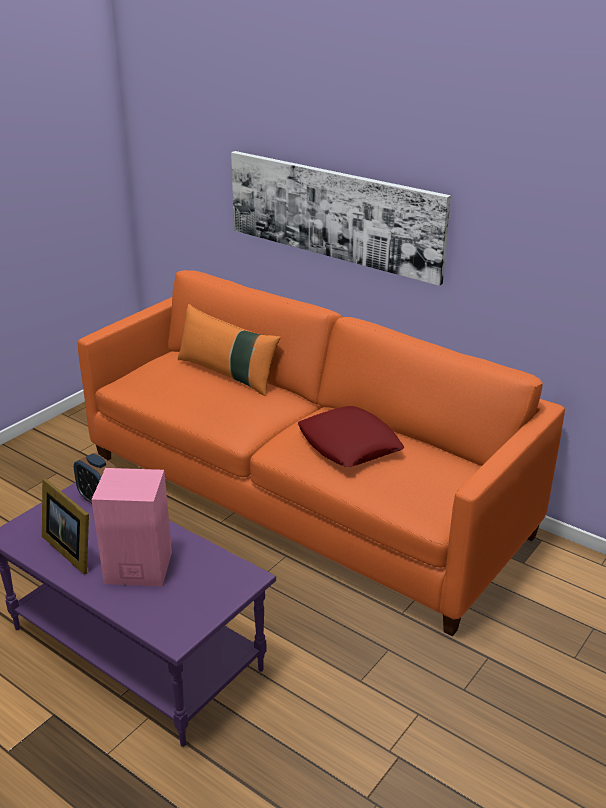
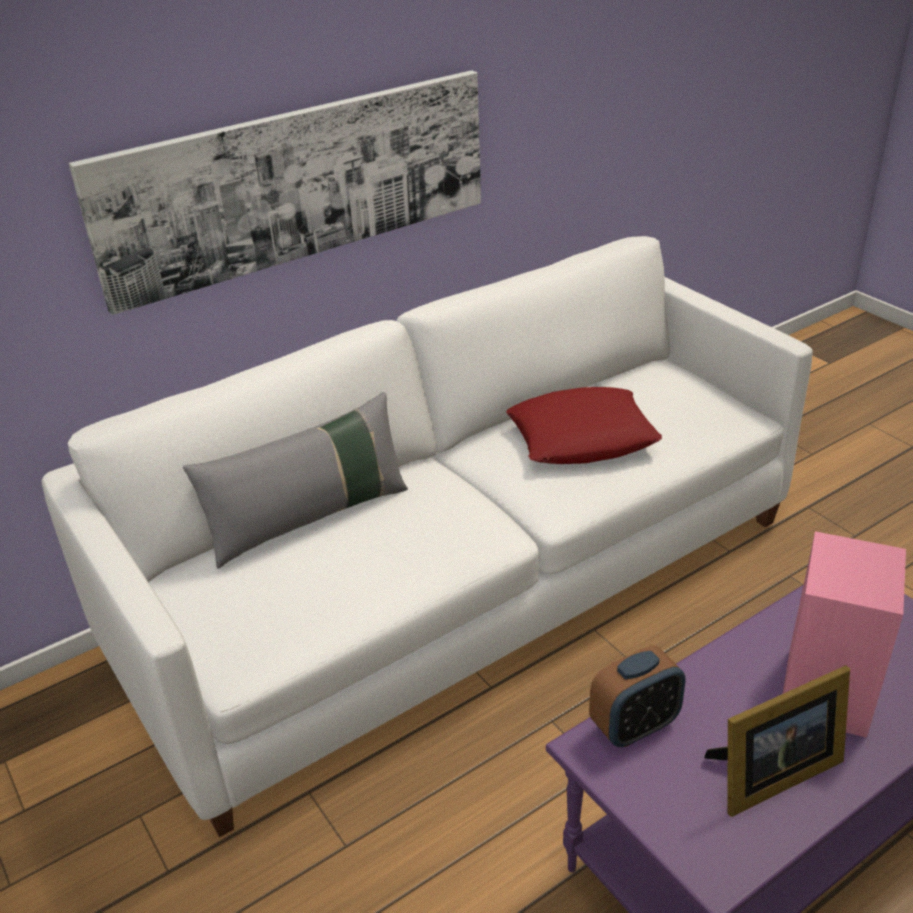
camera: 70 degrees left, 5 degrees up
(227, 374) = (310, 518): orange pillow -> grey pillow
(304, 495) = (464, 585): orange sofa -> white sofa

